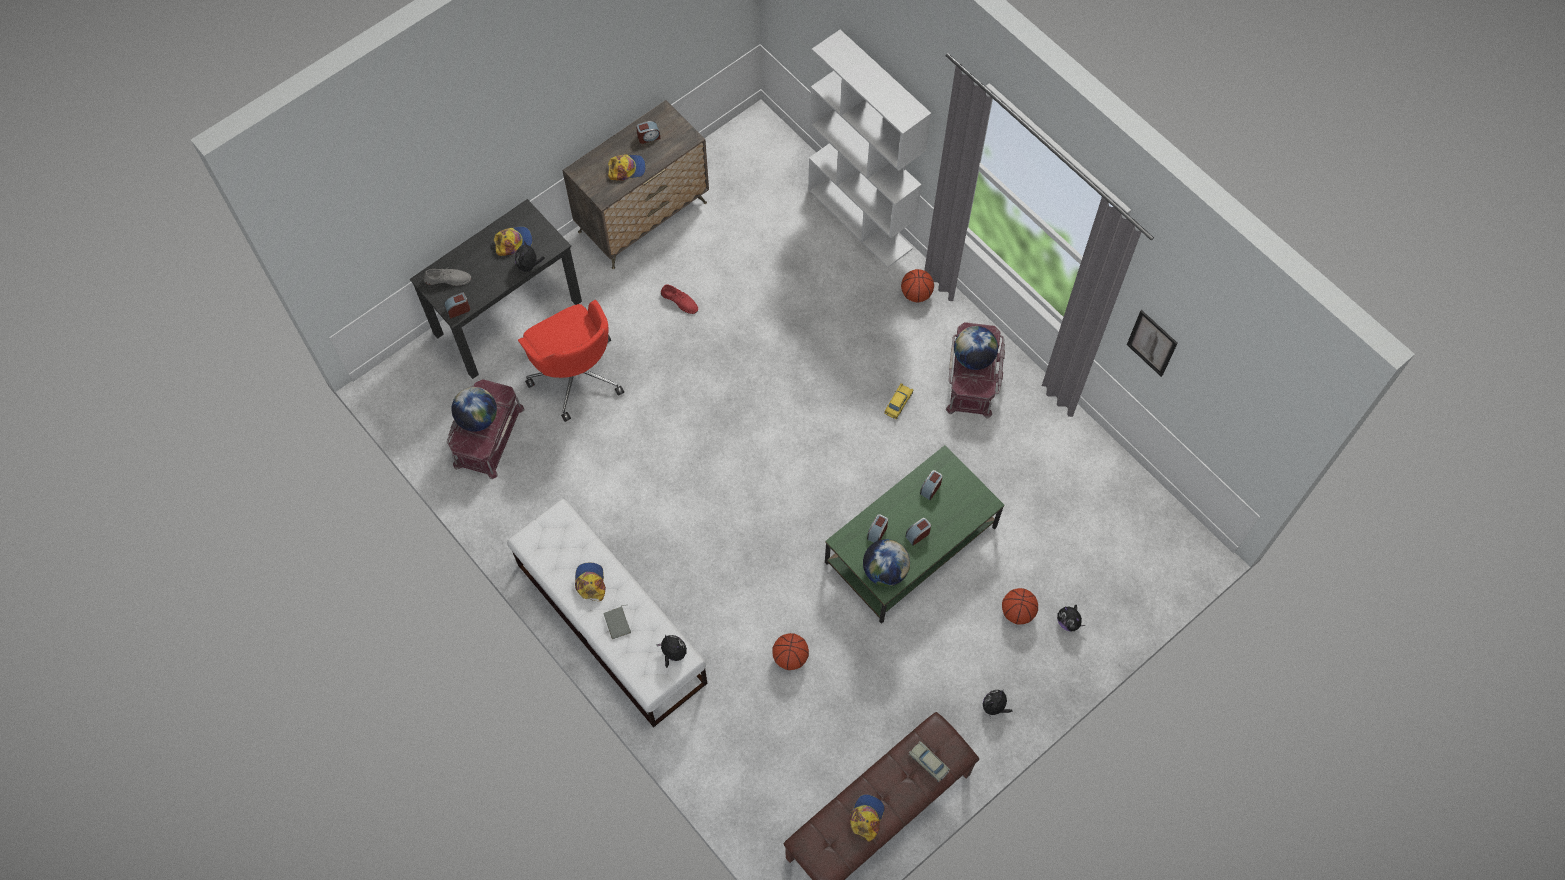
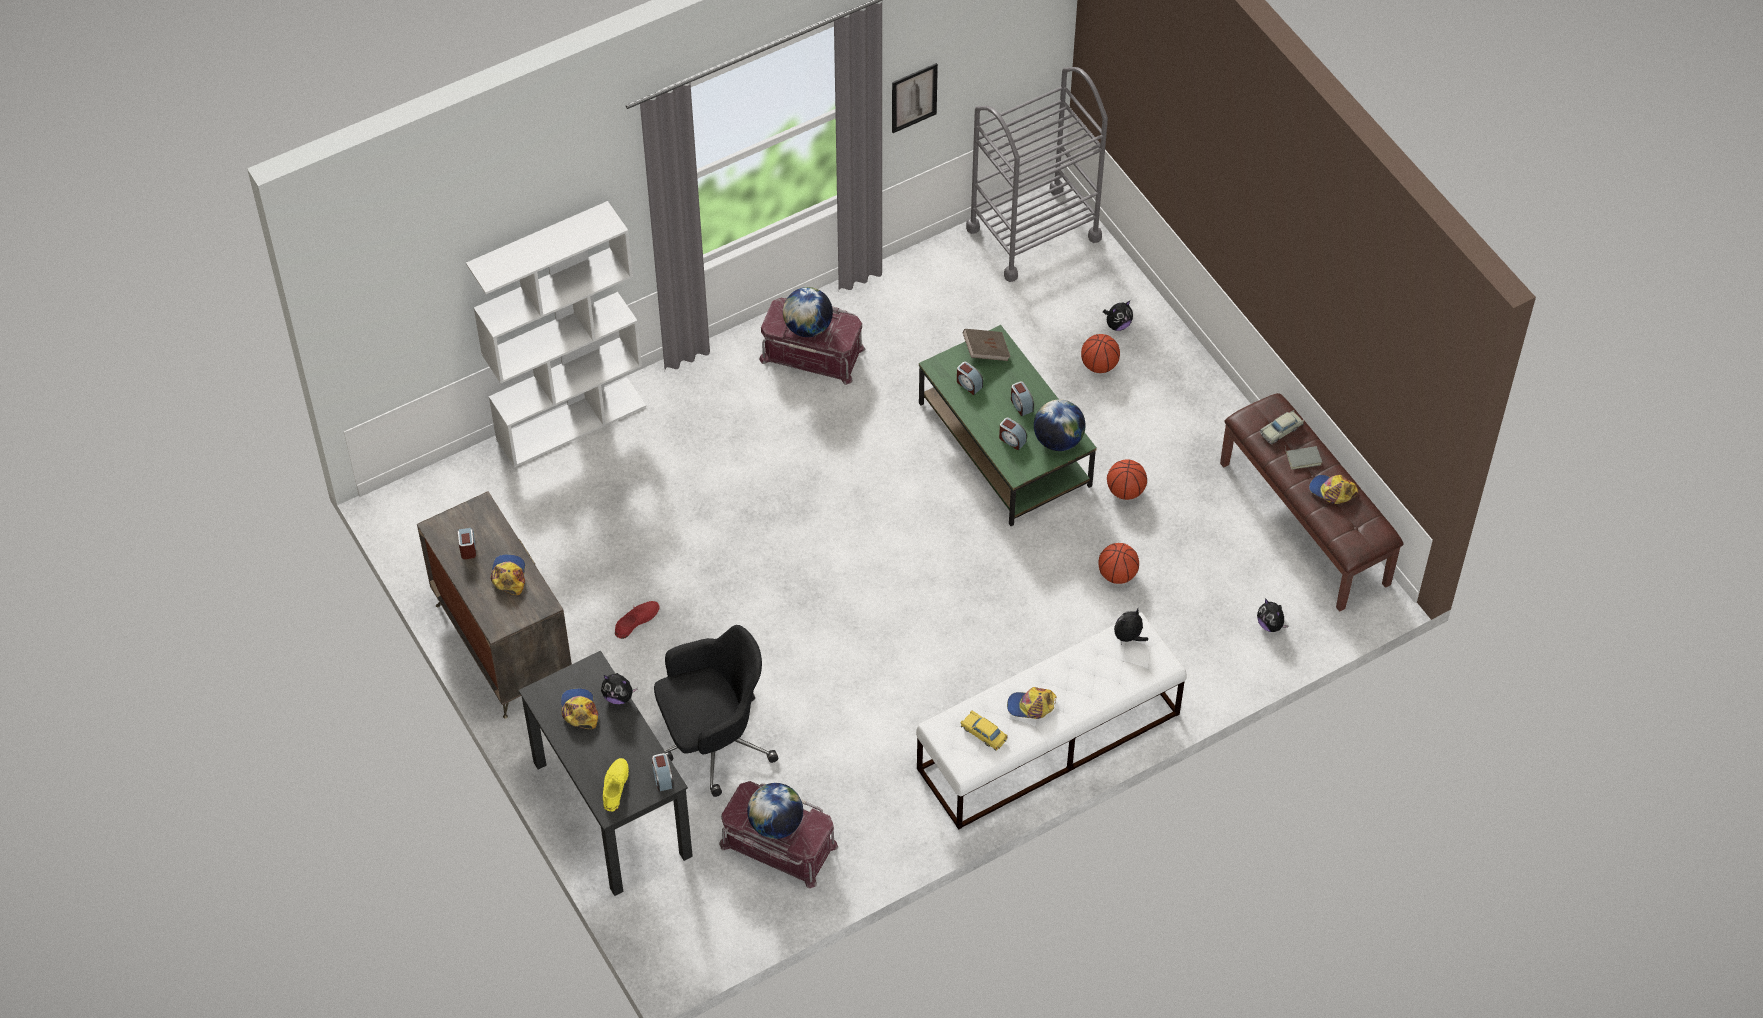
camera: 80 degrees left, 10 degrees down
(448, 279) = (615, 786): grey shoe -> yellow shoe
(576, 374) = (713, 742): red office chair -> black office chair
(618, 623) = (1084, 684): grey book -> grey book (1303, 458)
(898, 403) = (828, 426): yellow toy car -> yellow toy car (983, 733)
(916, 294) = (689, 385): basketball -> basketball (1125, 491)
(970, 497) = (986, 351): none -> brown book
(994, 707) = (1201, 404): plush toy -> plush toy (1270, 625)
(1155, 535) = (1033, 233): none -> grey cart

